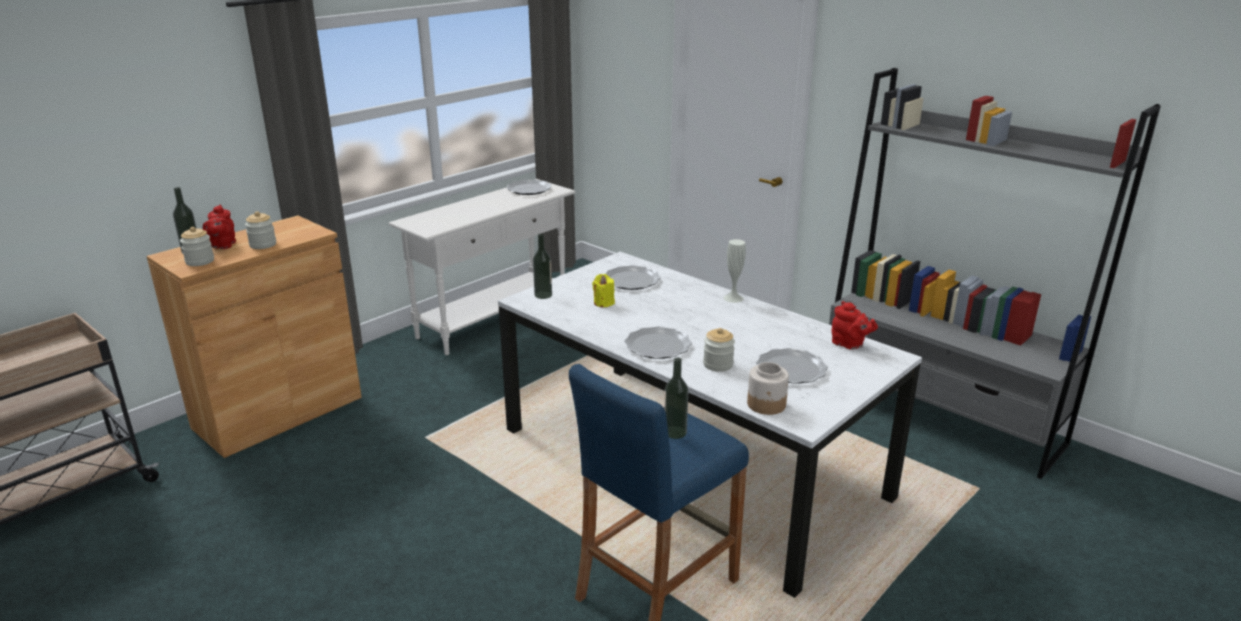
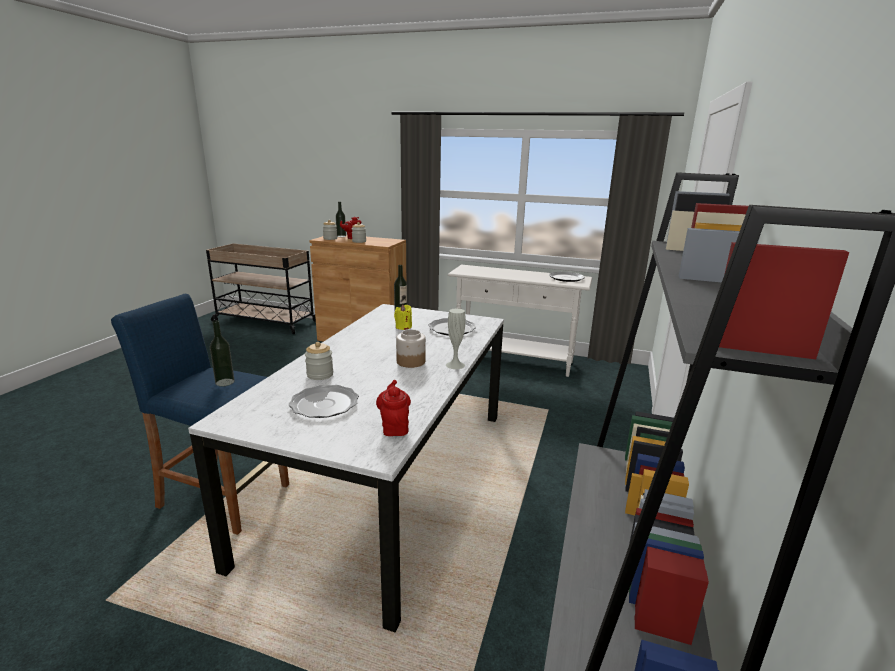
camera: 65 degrees right, 5 degrees down
(657, 346) = (342, 351): plate -> none
(766, 405) = (253, 401): jar -> jar (410, 362)
(849, 345) = (394, 427): red teapot -> red teapot turned 150 degrees clockwise

